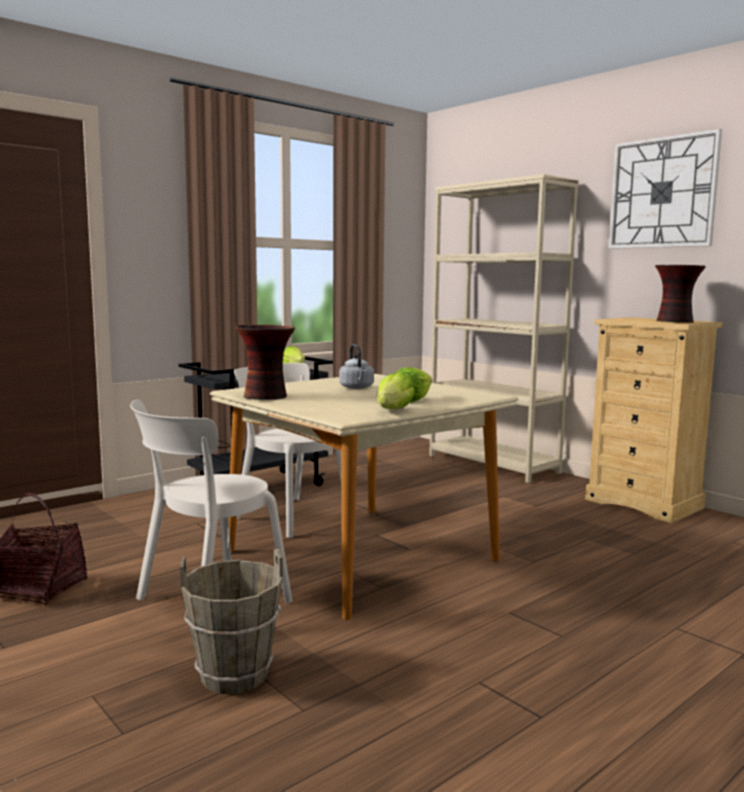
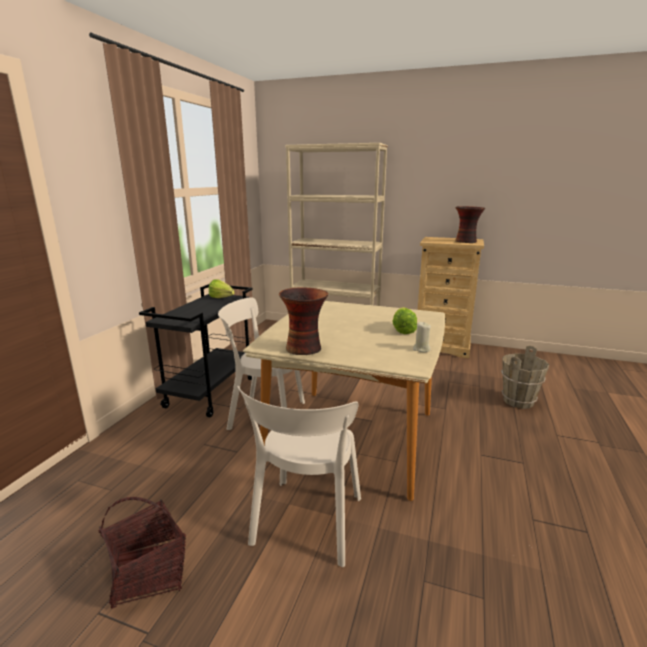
camera: 30 degrees left, 10 degrees up
(234, 675) = (408, 589): brown bucket -> brown bucket (518, 401)
(357, 388) = (338, 321): grey kettle -> none
(390, 412) = (421, 349): lettuce -> beige candle
(662, 193) = (446, 158): wall clock -> none

